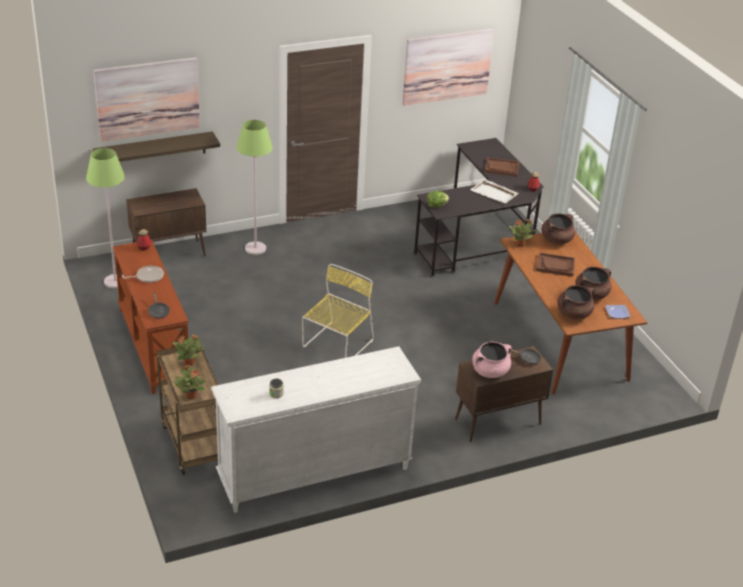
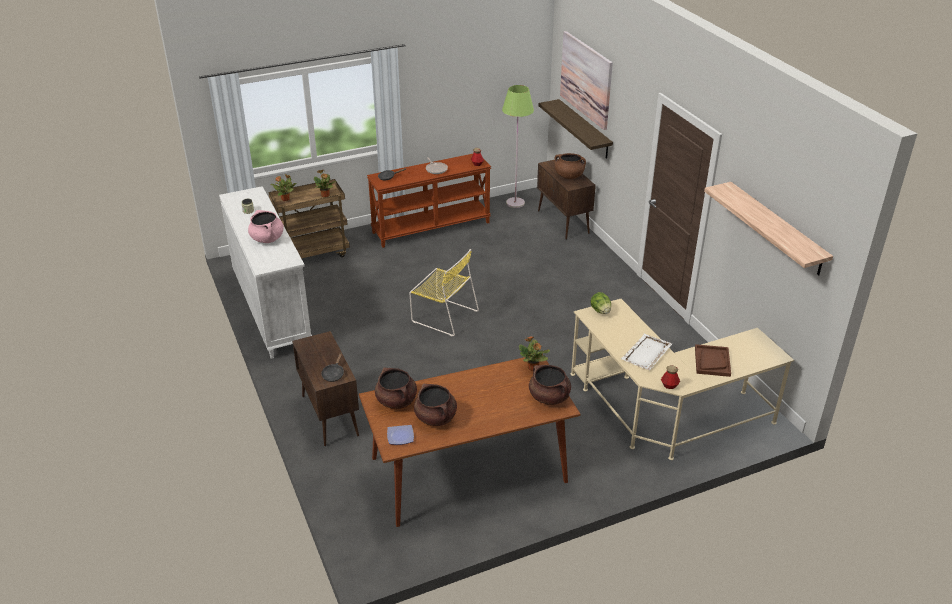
camera: 90 degrees right, 0 degrees up
(172, 200) = (569, 176): none -> brown cooking pot
(255, 248) = (587, 264): green floor lamp -> none
(447, 66) = (776, 228): picture -> shelf
(480, 238) = (665, 412): black desk -> beige desk
(490, 371) = (315, 349): pink cooking pot -> pink cooking pot (267, 239)
(555, 265) = (493, 393): brown tray -> none

